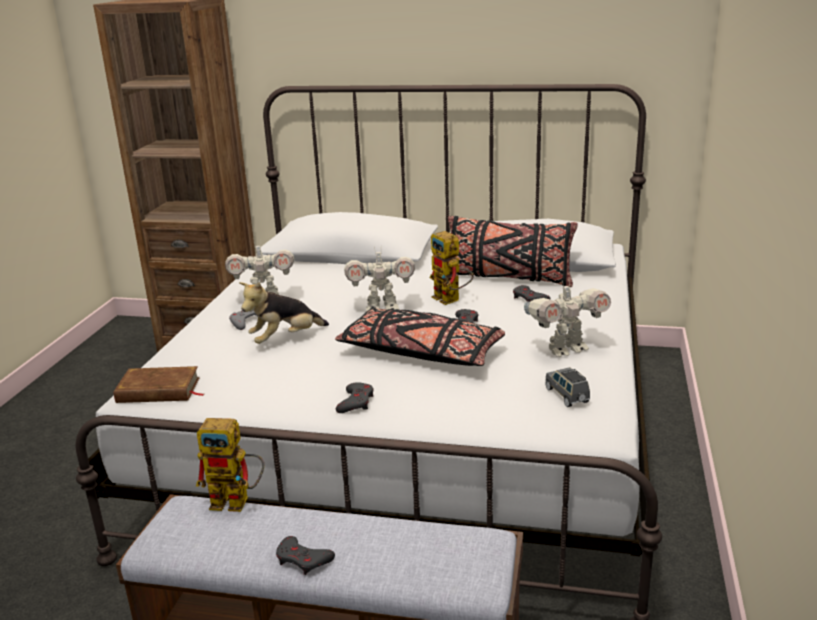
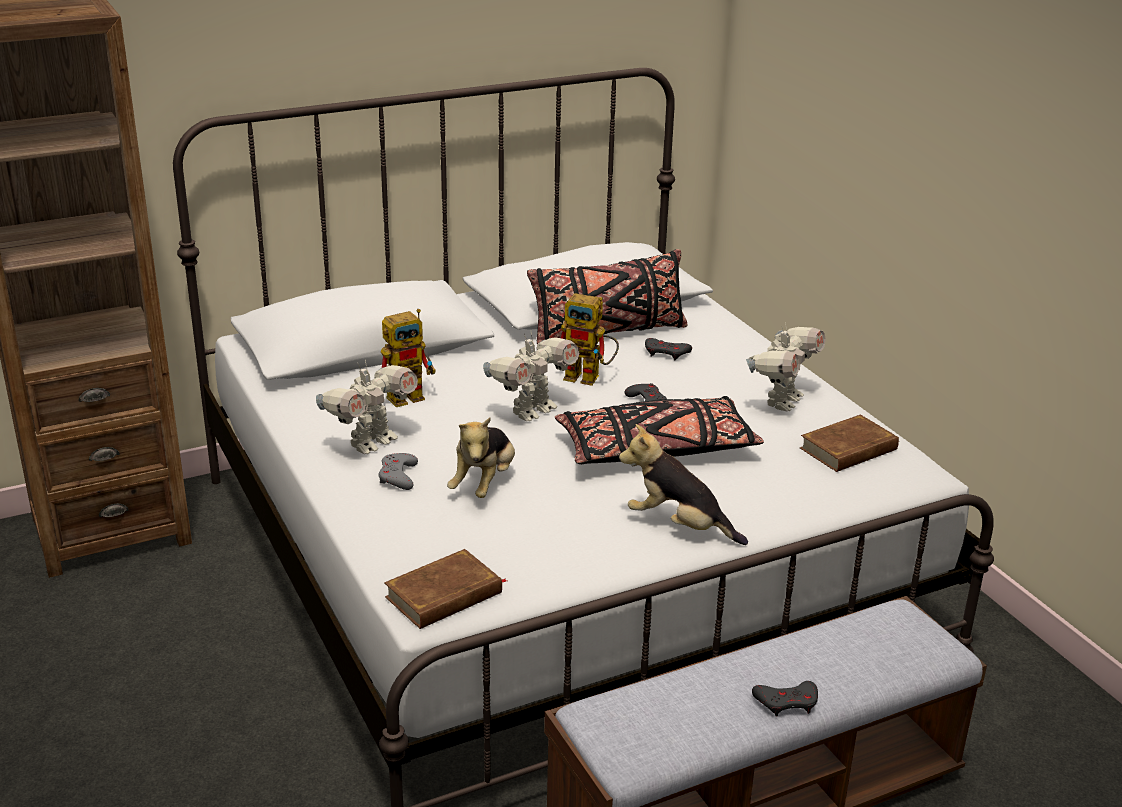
camera: 40 degrees left, 5 degrees up
(238, 501) = (643, 681): toy robot -> toy robot (411, 395)
(356, 402) = (678, 526): grey game controller -> plush toy
(567, 396) = (849, 449): grey toy car -> brown book

